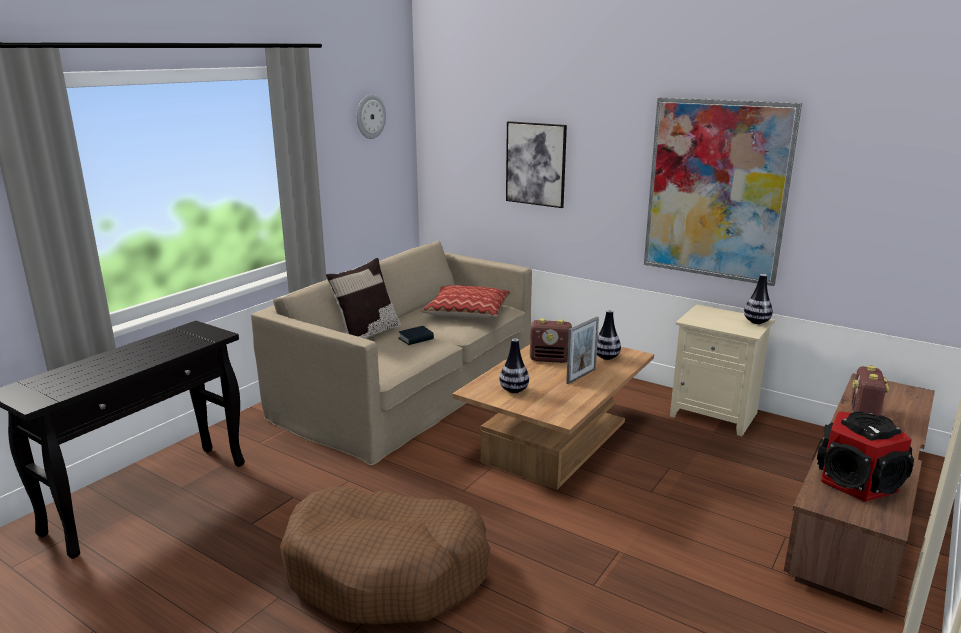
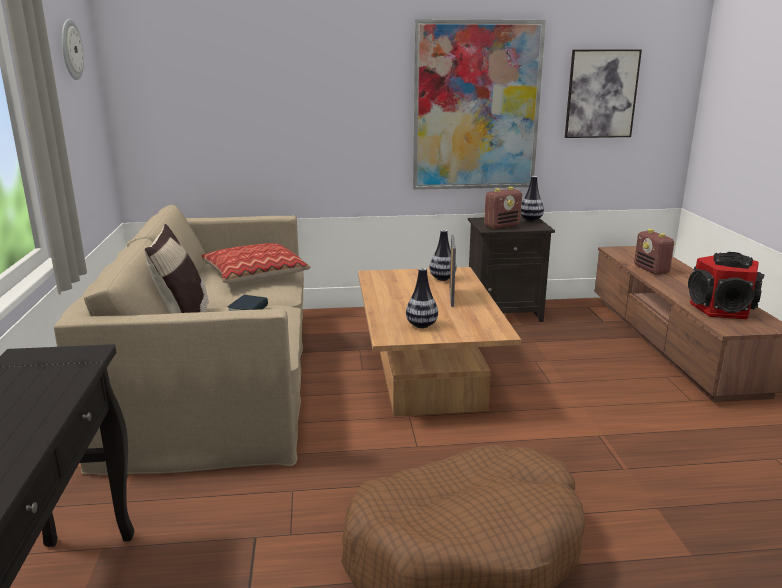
camera: 40 degrees left, 0 degrees up
(536, 164) = (280, 100): picture -> picture (601, 94)
(550, 359) = (402, 292): radio -> radio (502, 226)
(715, 414) = (505, 312): beige nightstand -> black nightstand

